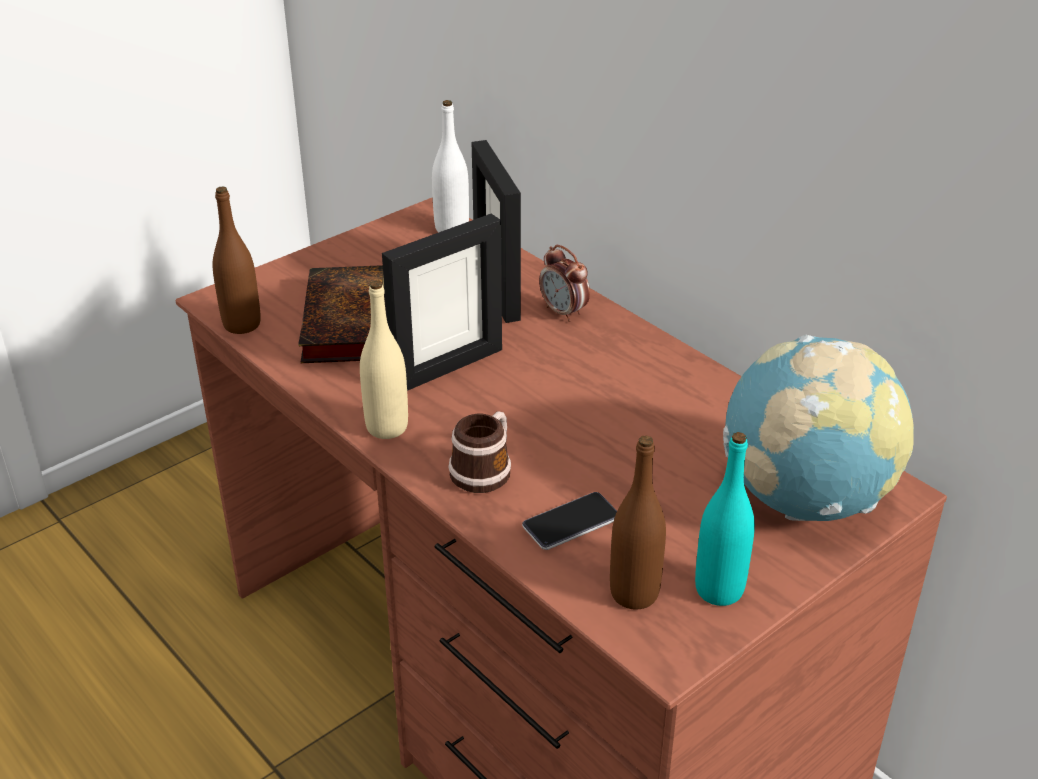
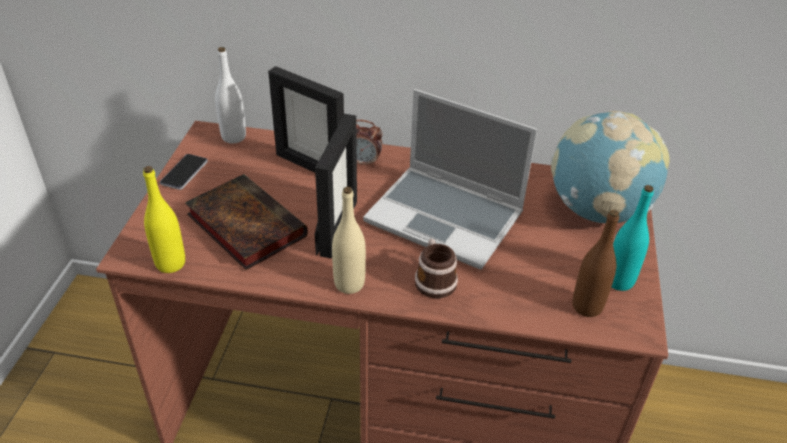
camera: 40 degrees left, 5 degrees up
(242, 324) = (170, 263): brown bottle -> yellow bottle
(571, 522) = (513, 285): phone -> phone (184, 172)
(586, 414) = (447, 218): none -> laptop

